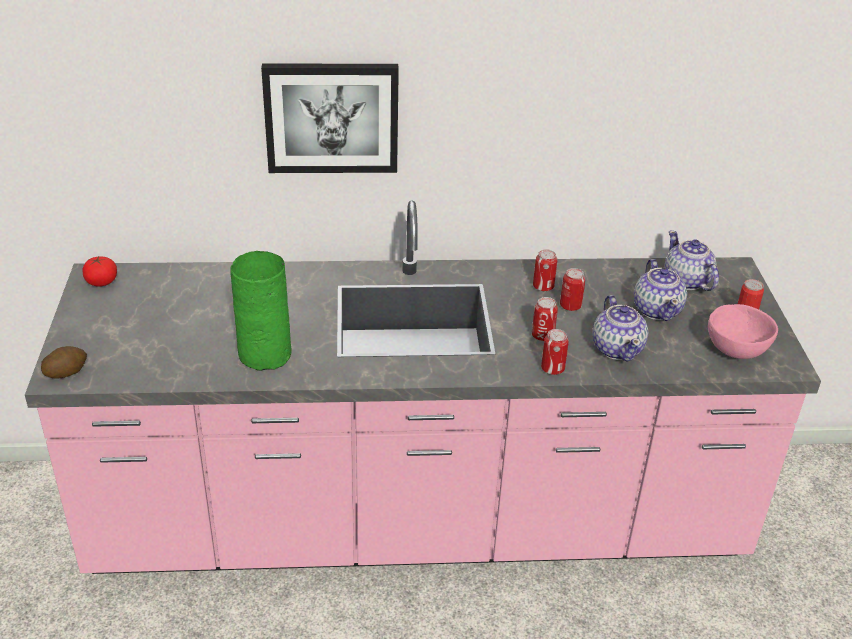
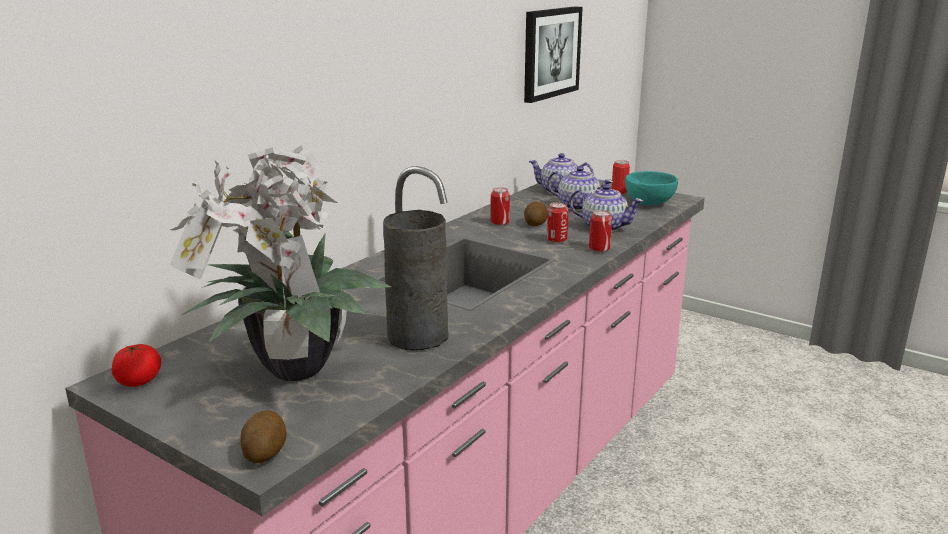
camera: 50 degrees left, 15 degrees down
(163, 328) = (289, 371): none -> potted plant
(265, 353) = (416, 336): green vase -> grey vase
(331, 117) = (314, 105): picture -> picture (550, 53)
(570, 306) = (535, 223): can -> potato
(736, 350) = (648, 203): pink bowl -> turquoise bowl

